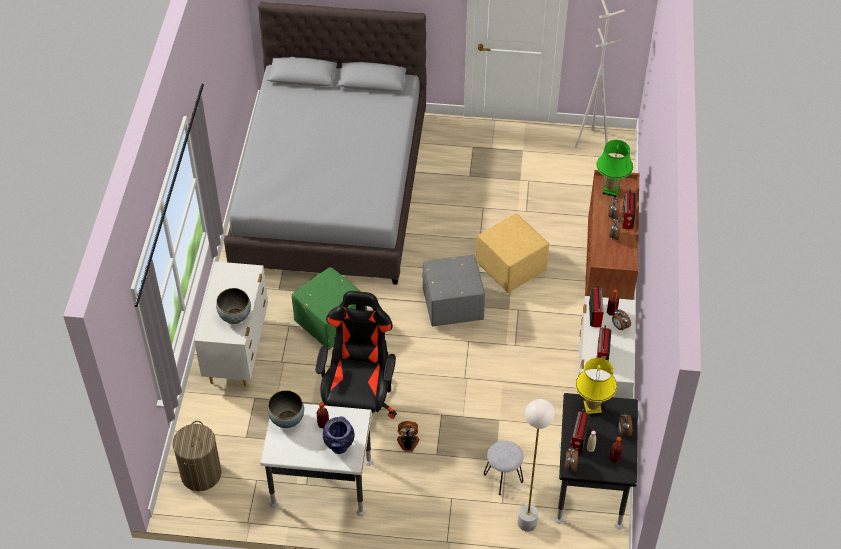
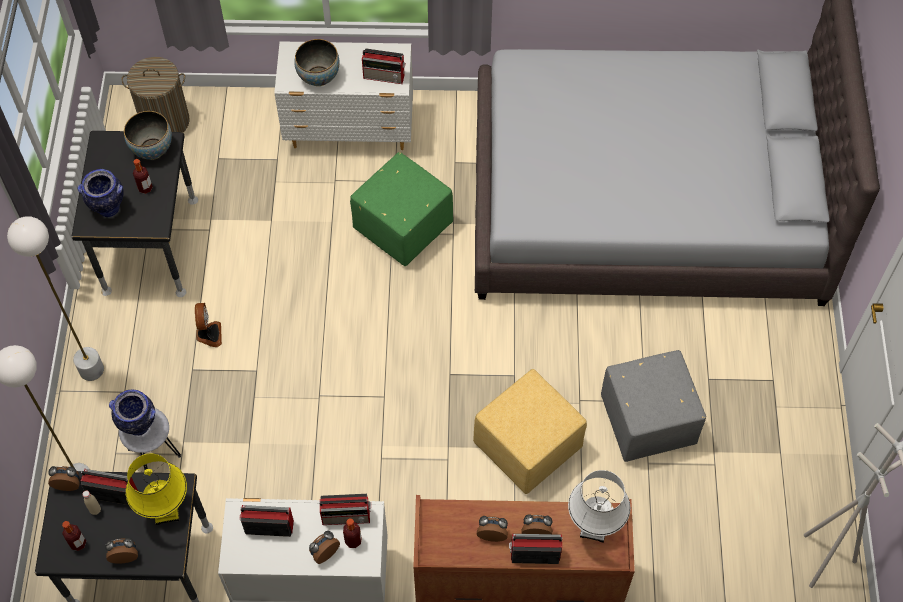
camera: 85 degrees right, 10 degrees up
(243, 277) = (385, 76): none -> radio
(321, 483) = (149, 244): white desk -> black desk
(358, 407) = (266, 273): black office chair -> none
(430, 521) = (91, 370): none -> white floor lamp
(453, 304) = (448, 372): grey ottoman -> grey ottoman (649, 421)
(504, 456) = (139, 426): none -> vase
(611, 191) = (593, 528): green table lamp -> white table lamp

